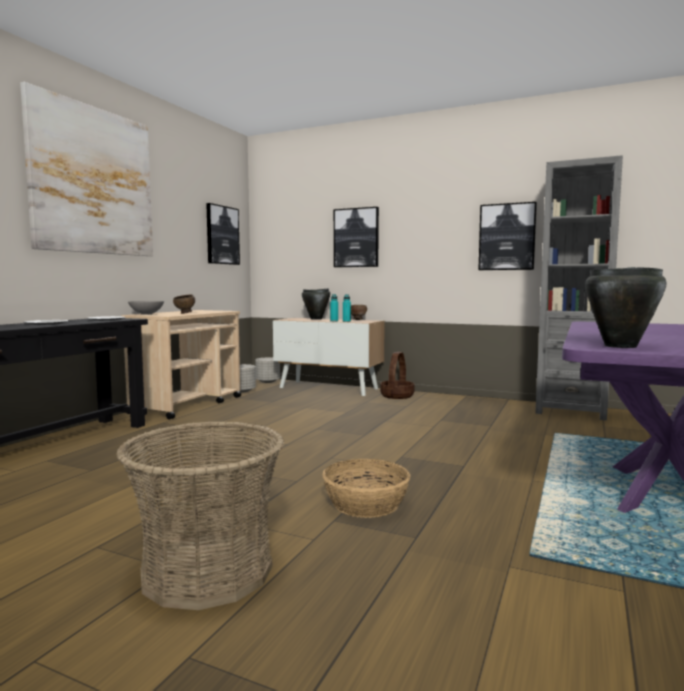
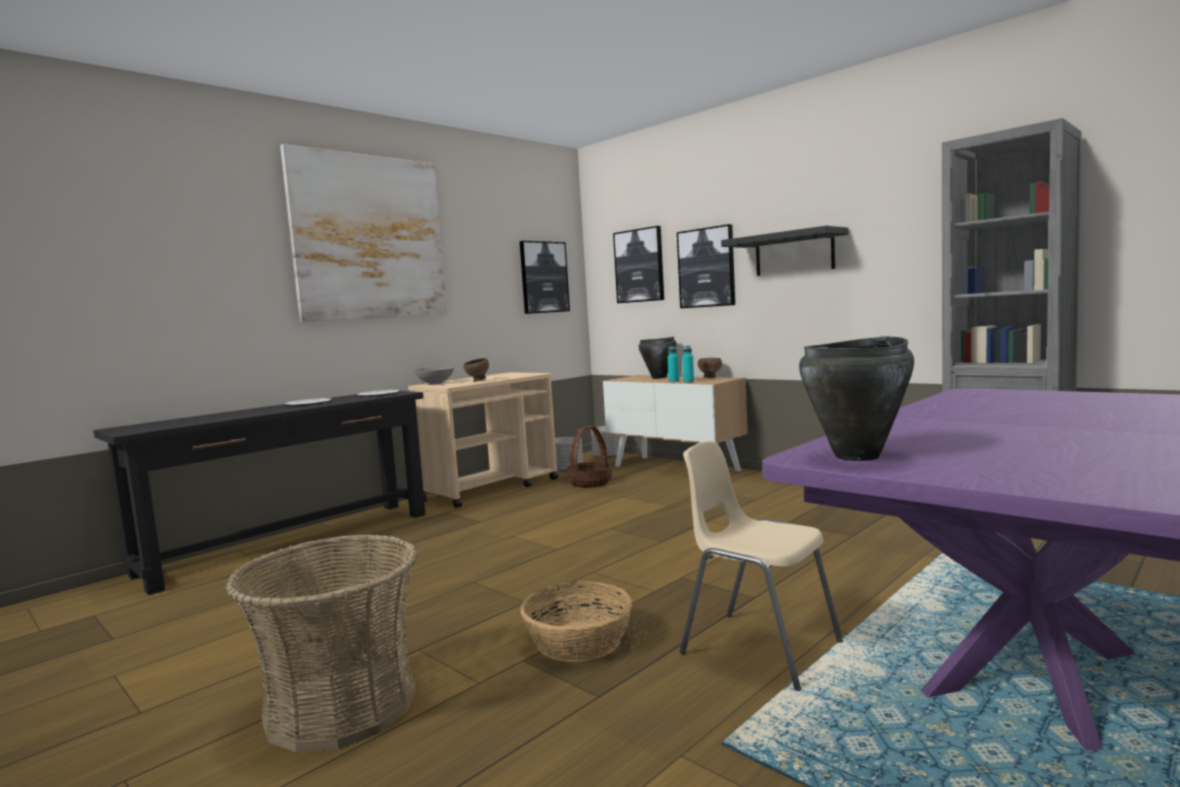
camera: 20 degrees right, 0 degrees up
(397, 396) = (757, 482): basket -> basket (590, 483)
(425, 231) = (794, 253): none -> black shelf
(496, 495) = (759, 648): none -> beige chair
(507, 237) = (908, 253): picture -> picture (639, 265)

